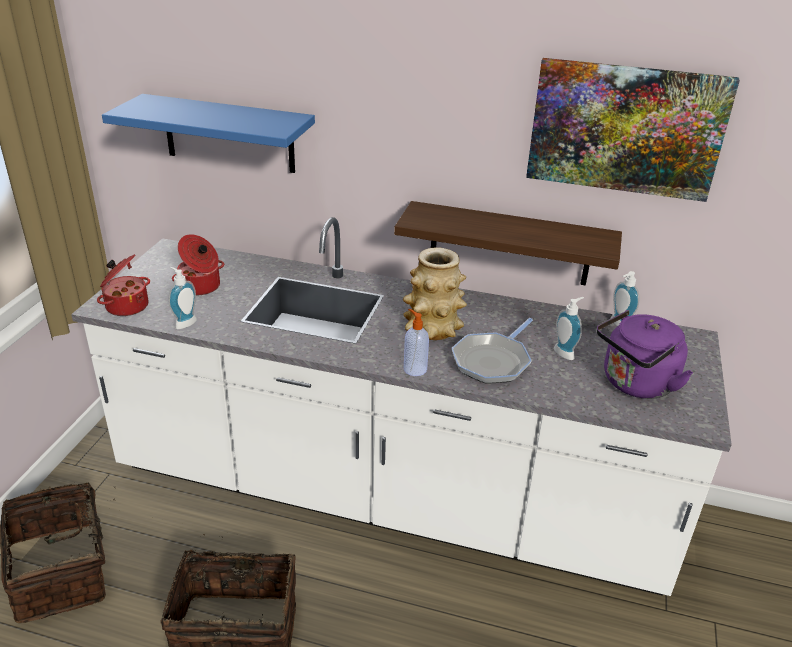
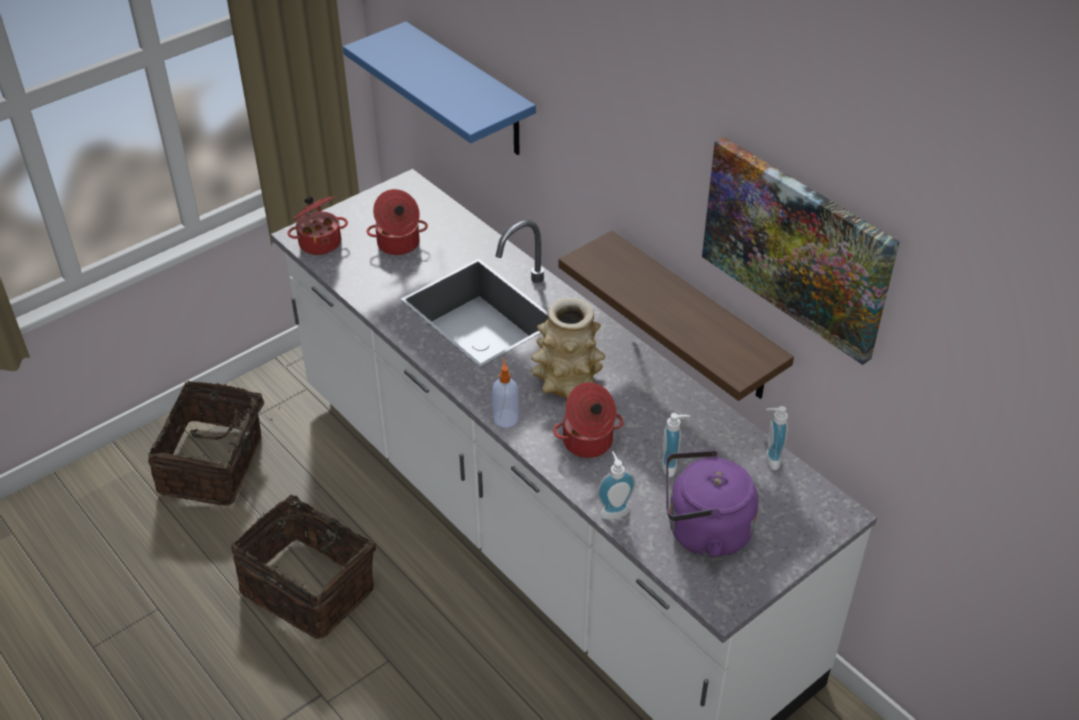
camera: 35 degrees right, 10 degrees up
(184, 322) = (352, 281): soap dispenser -> soap dispenser (613, 510)
(493, 361) = (588, 442): frying pan -> cooking pot

